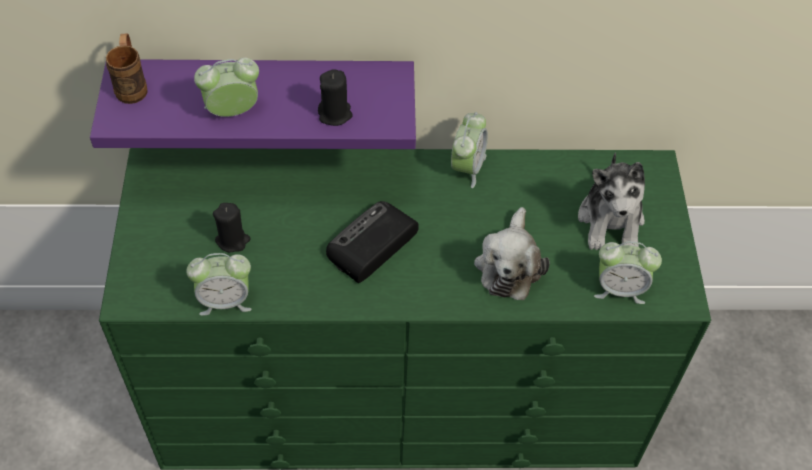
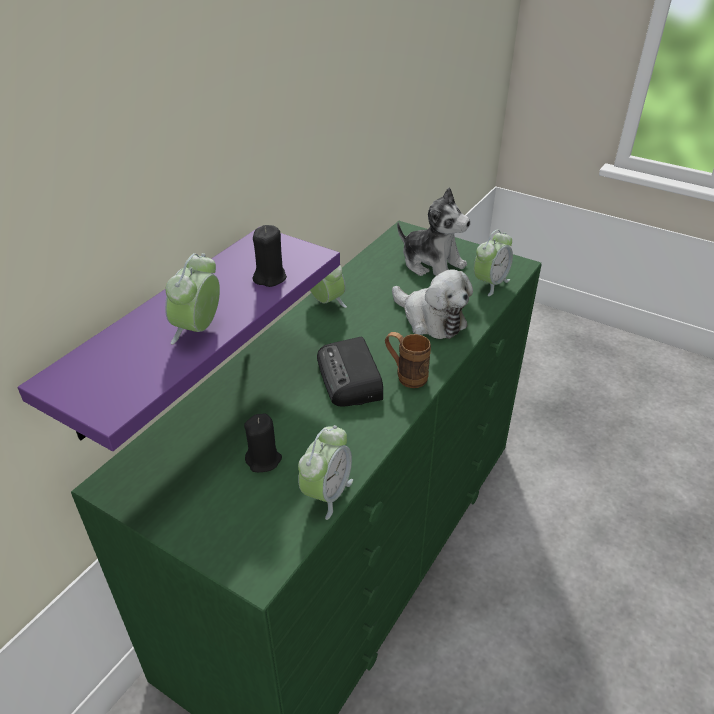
camera: 55 degrees left, 15 degrees down
(132, 86) = (80, 380): brown mug -> brown mug (405, 376)

